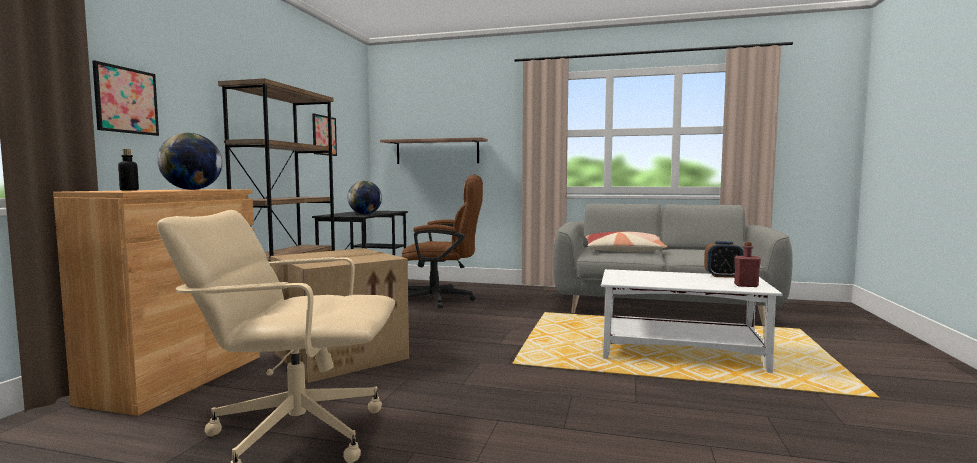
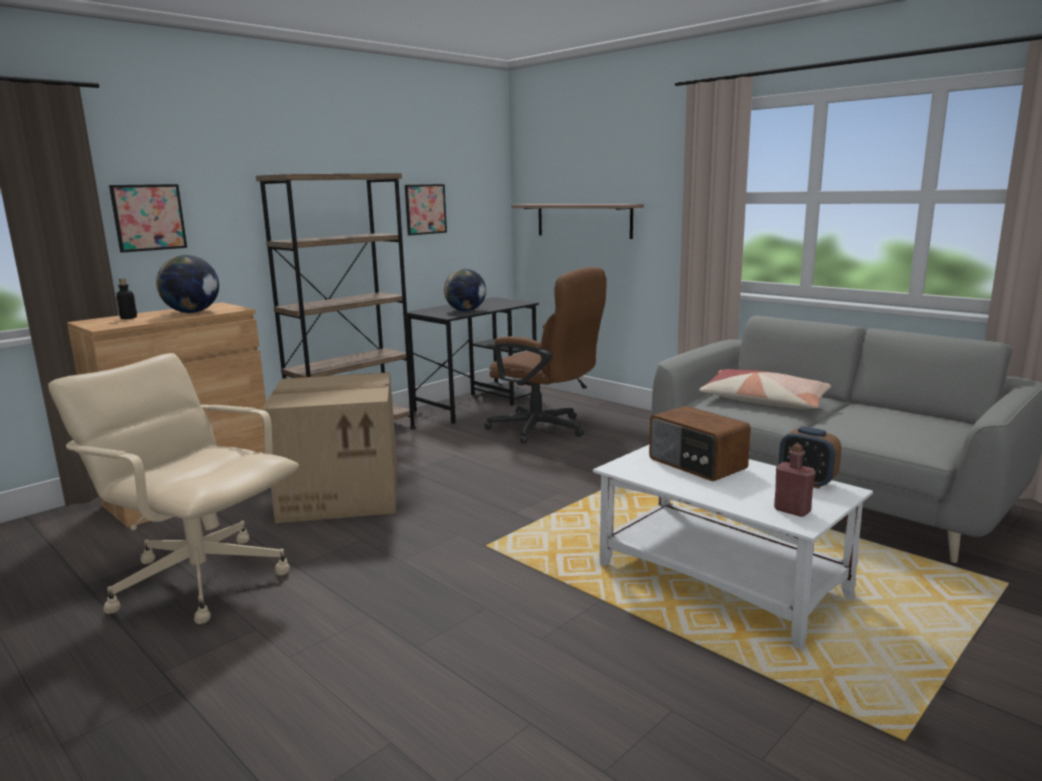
camera: 30 degrees right, 10 degrees up
(652, 276) = (696, 464): none -> radio

